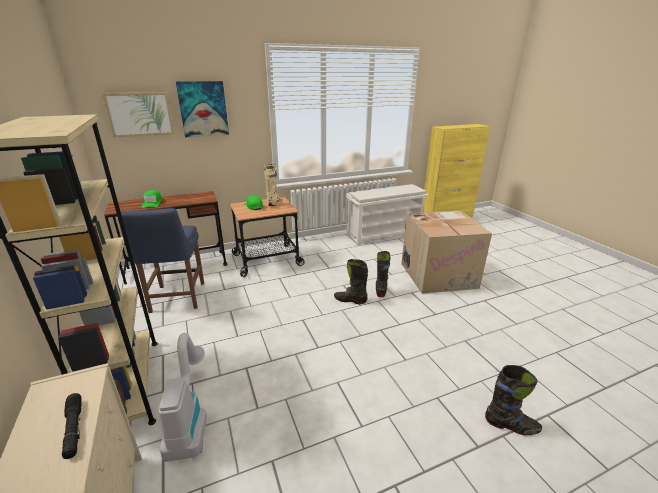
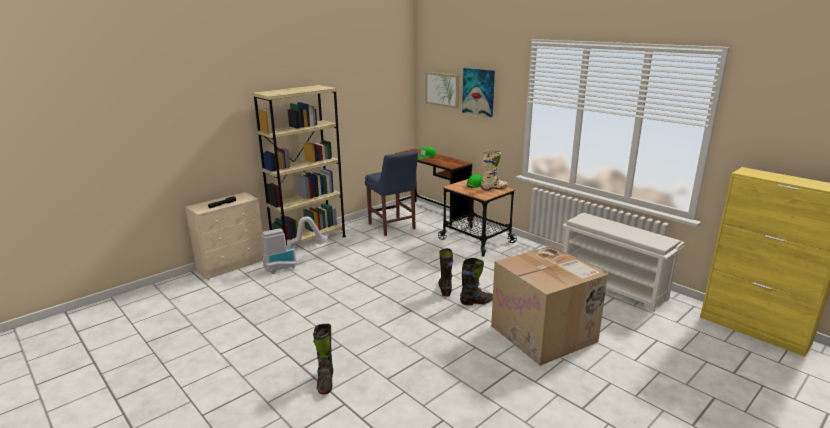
camera: 70 degrees right, 5 degrees down
(177, 299) = (392, 227): blue chair -> blue chair turned 90 degrees counterclockwise

